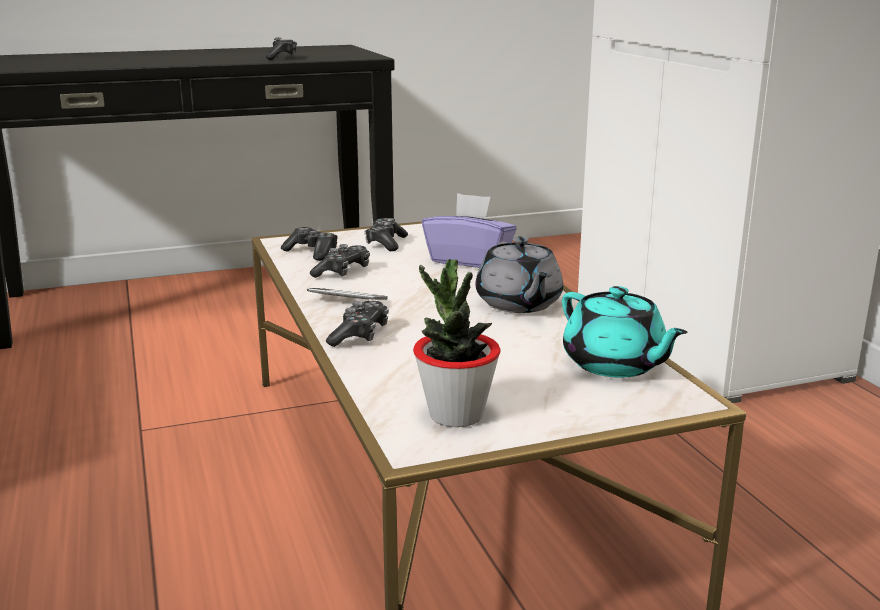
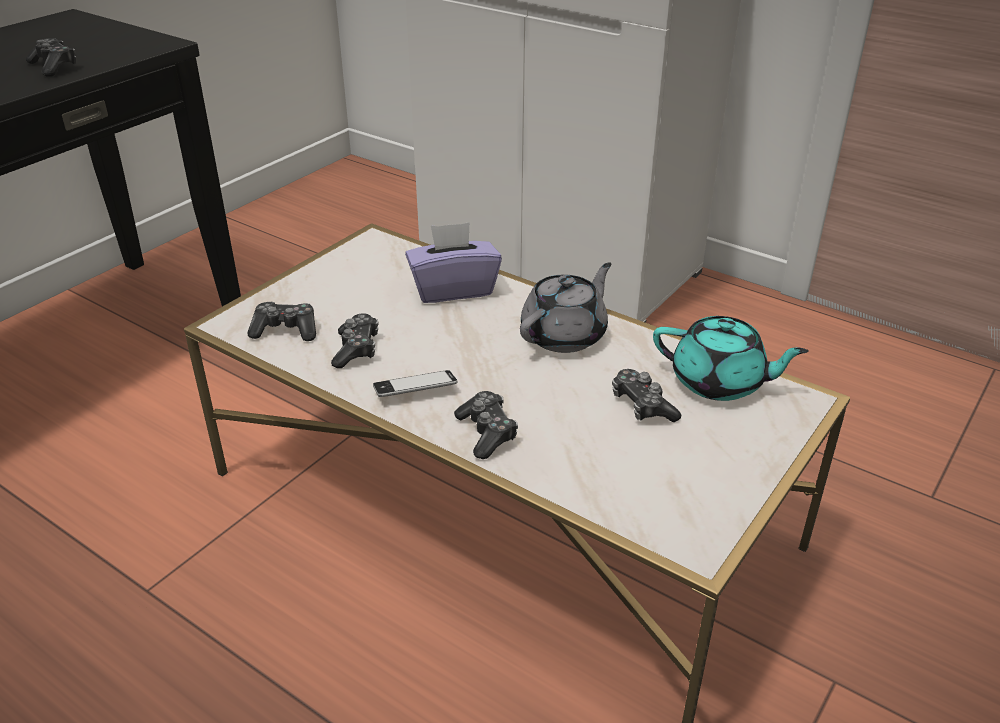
camera: 35 degrees left, 15 degrees up
(385, 243) = (343, 290): game controller -> game controller (642, 405)
(455, 415) = (682, 496): potted plant -> none
(518, 304) = (565, 335): grey teapot -> grey teapot turned 90 degrees counterclockwise

